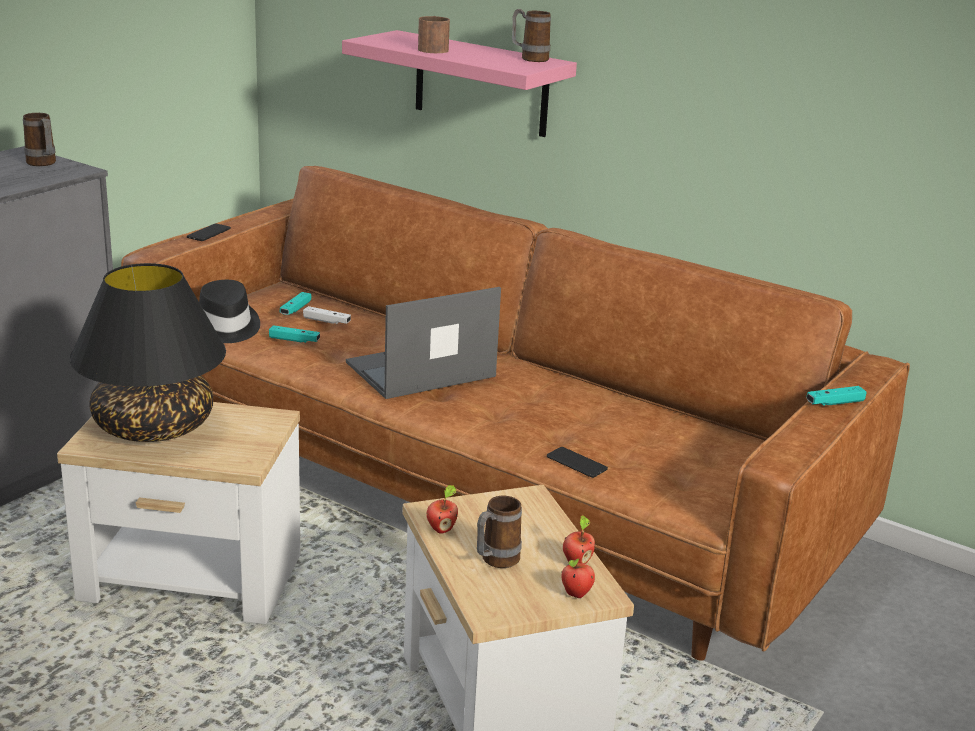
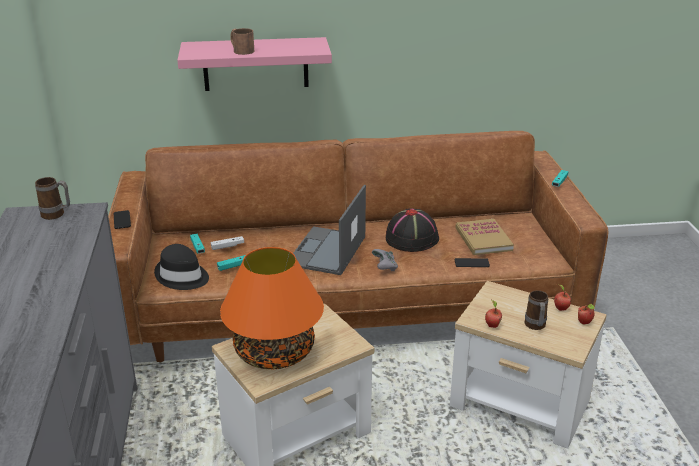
camera: 40 degrees left, 5 degrees up
(154, 427) = (275, 353): black table lamp -> orange table lamp
(453, 415) = (385, 267): none -> grey game controller
(529, 58) = (302, 42): mug -> none
(554, 404) = (412, 238): none -> black hat
(652, 447) = (483, 239): none -> book

